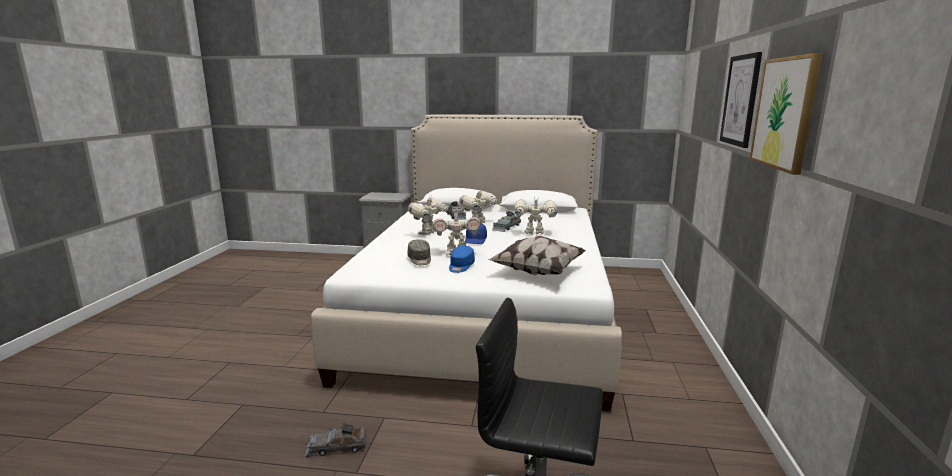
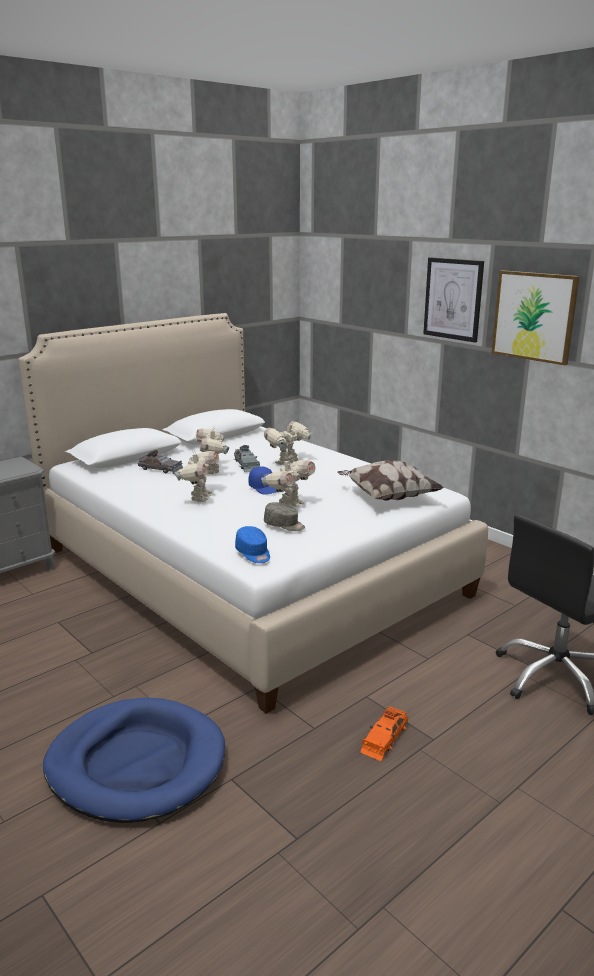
camera: 50 degrees left, 5 degrees up
(237, 369) = (136, 764): none -> blue dog bed
(336, 447) = (384, 738): grey toy car -> orange toy car
(429, 233) = (199, 497): toy robot -> toy robot turned 150 degrees counterclockwise
(461, 266) = (328, 517): blue cap -> blue cap (253, 553)

